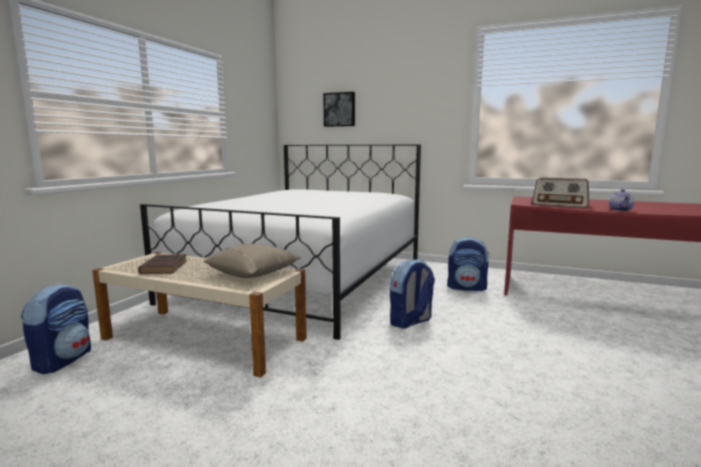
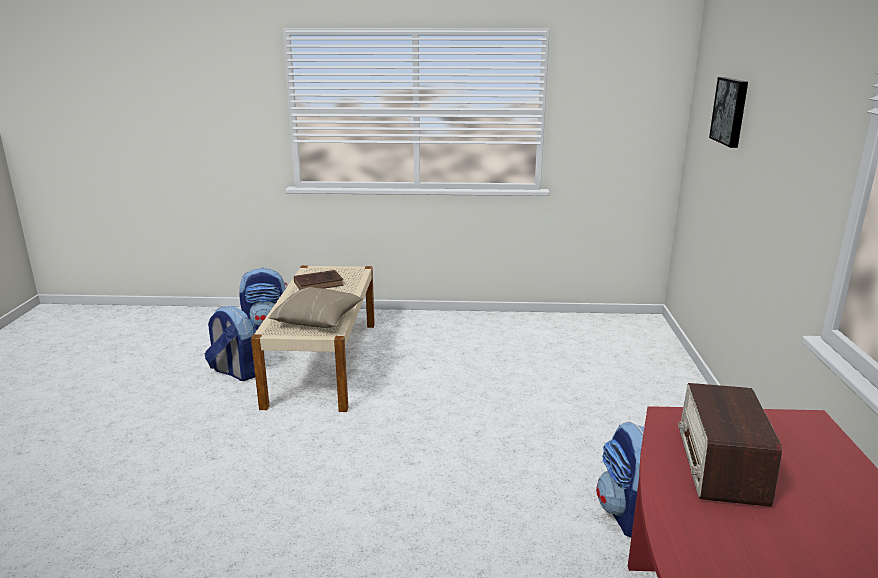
camera: 70 degrees right, 10 degrees up
(305, 279) = (532, 366): white bed -> none
(410, 322) = (430, 474): backpack -> backpack (235, 372)
(620, 210) = (697, 550): teapot -> none

